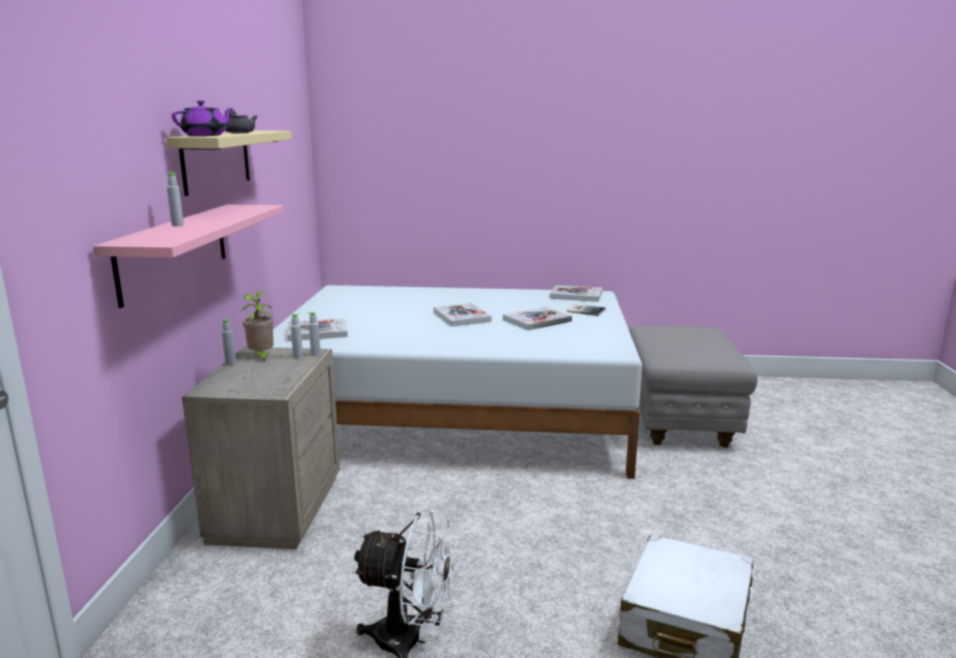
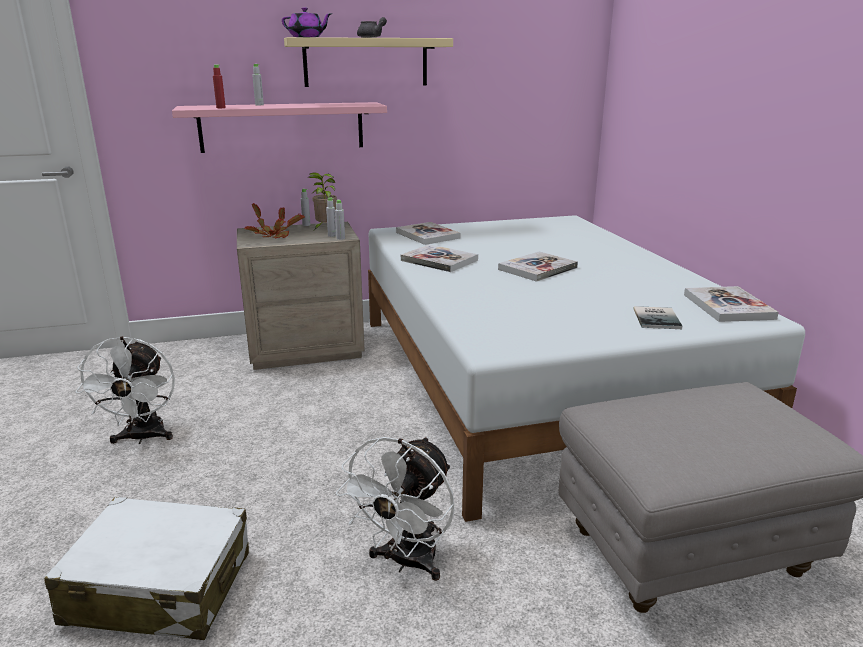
camera: 70 degrees right, 5 degrees up
(191, 234) = (221, 108): none -> red bottle
(254, 380) = (273, 235): none -> potted plant
(537, 320) = (570, 299): book -> book (439, 260)
(674, 507) = (406, 562): none -> white fan

